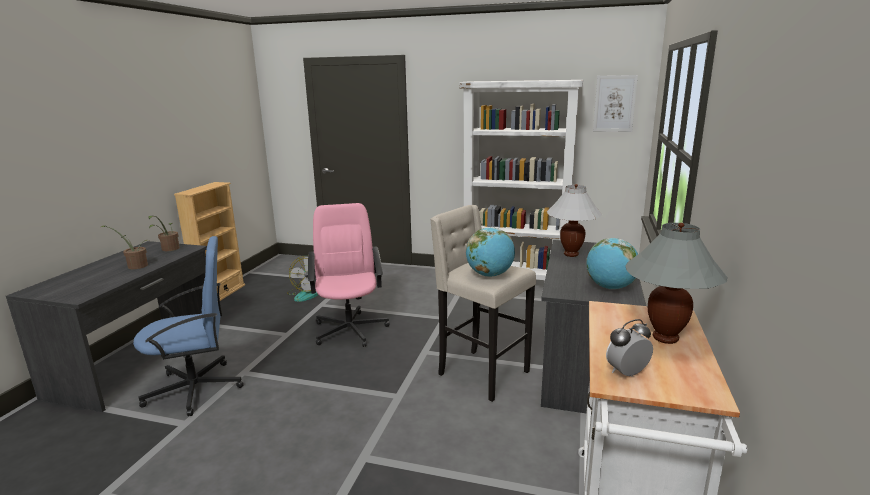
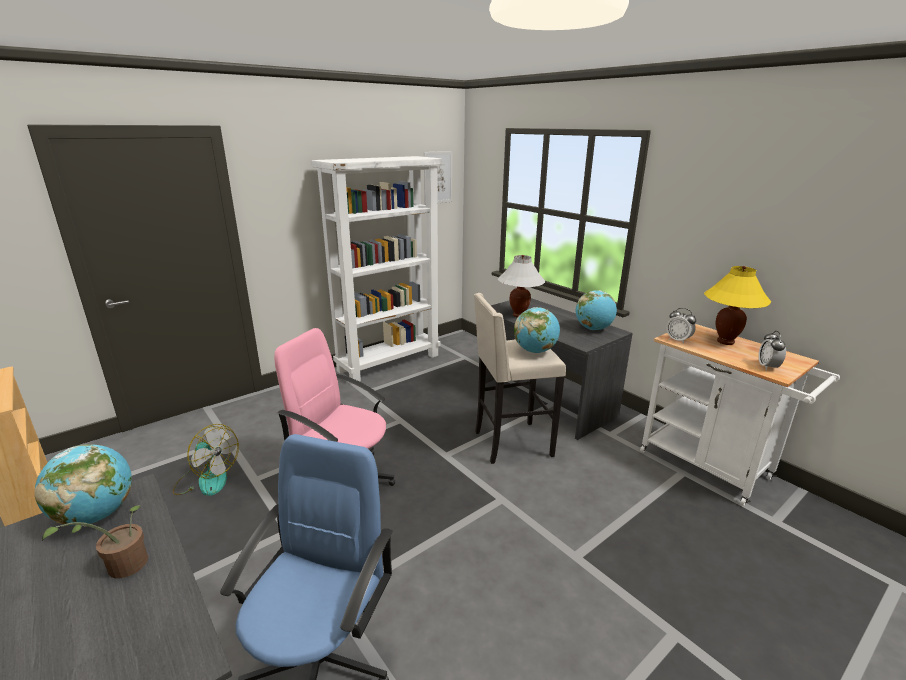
camera: 55 degrees left, 5 degrees up
(168, 249) = (96, 514): potted plant -> globe
(609, 312) = (678, 340): none -> alarm clock
(665, 338) = (725, 342): grey table lamp -> yellow table lamp

